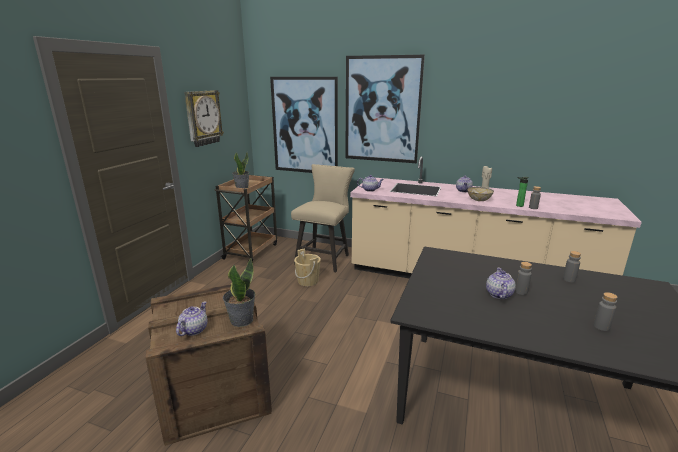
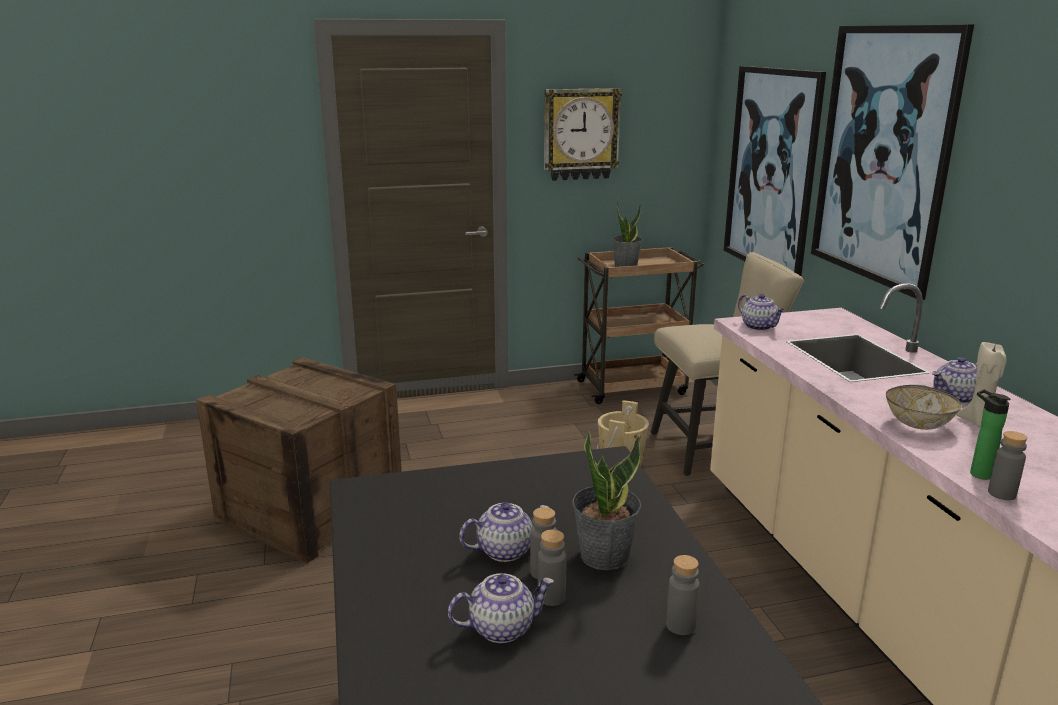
camera: 55 degrees right, 0 degrees up
(194, 329) = (265, 401): teapot -> teapot (502, 628)
(241, 320) = (307, 415): potted plant -> potted plant (604, 555)
(601, 326) = (486, 684): grey bottle -> grey bottle (551, 597)

